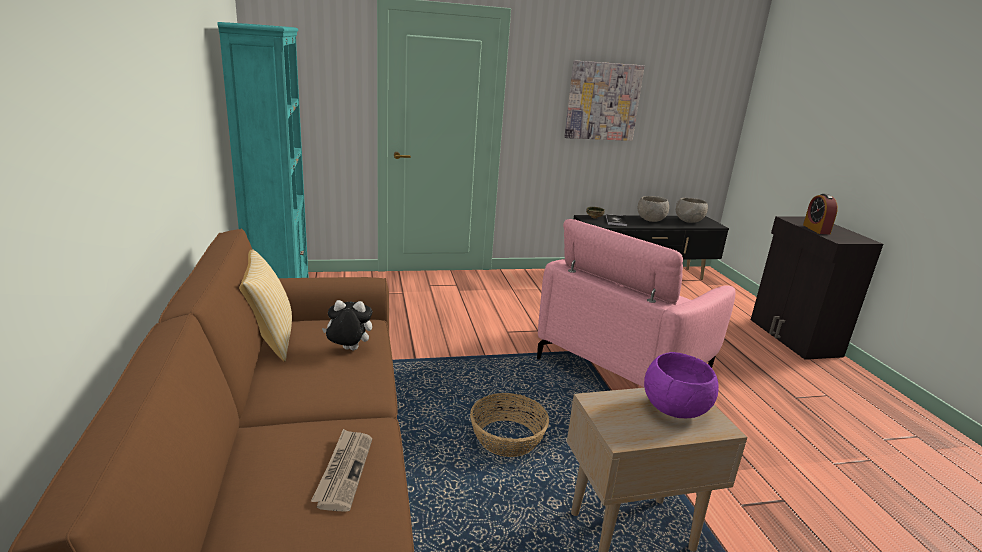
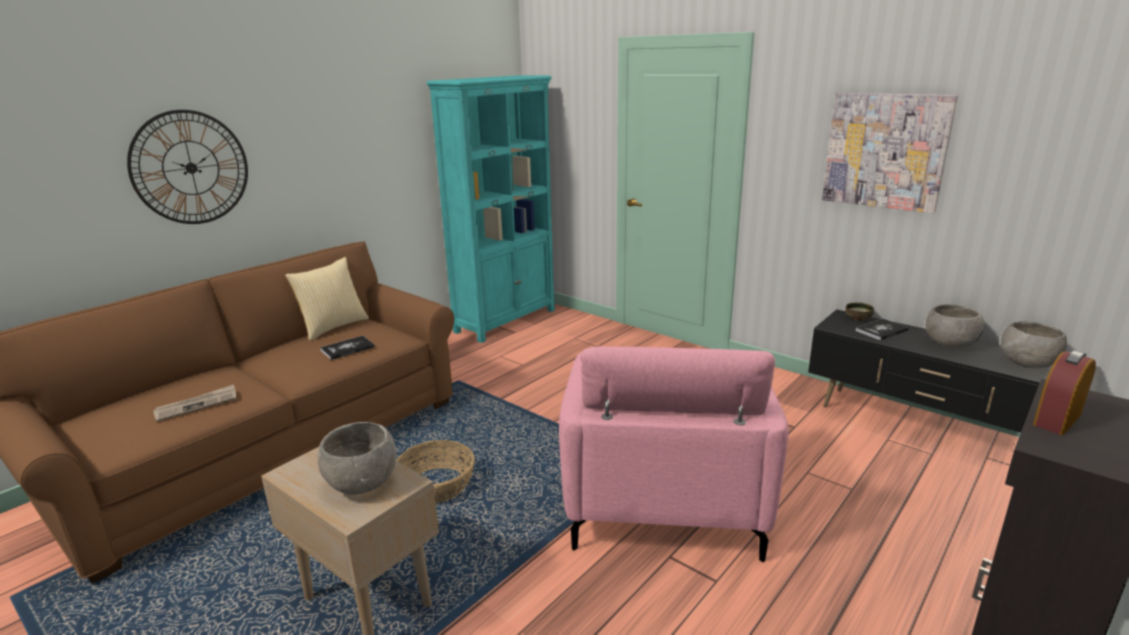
camera: 55 degrees right, 0 degrees up
(105, 141) = (191, 168): none -> wall clock
(348, 350) = (347, 348): plush toy -> book
(624, 364) = (663, 497): pink armchair -> pink armchair turned 90 degrees counterclockwise
(674, 410) = (361, 484): purple bowl -> grey bowl

